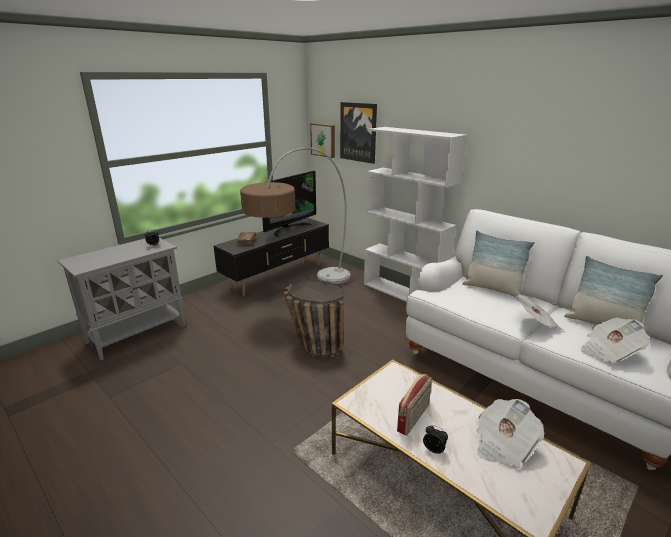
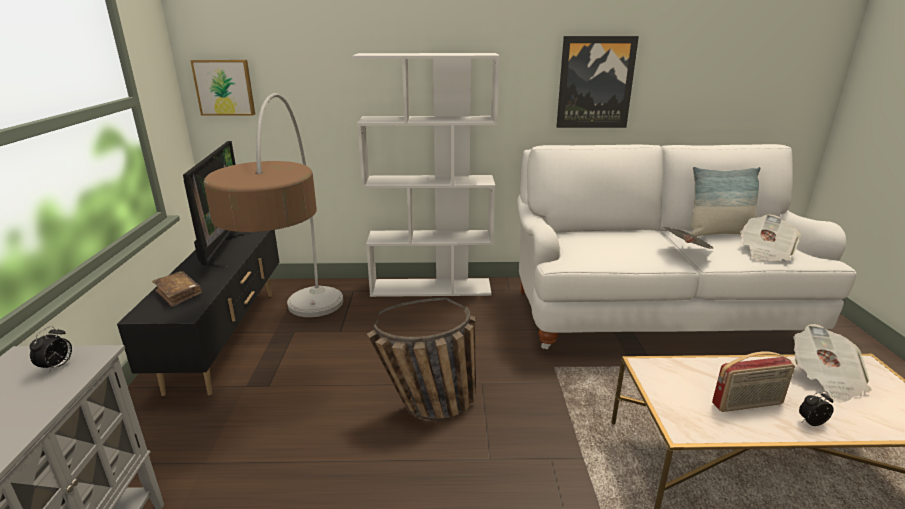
camera: 45 degrees left, 0 degrees up
(358, 132) = (302, 67): picture -> picture (595, 83)
(414, 418) = (747, 404): radio -> radio turned 90 degrees clockwise
(492, 289) = (600, 234): pillow -> none

